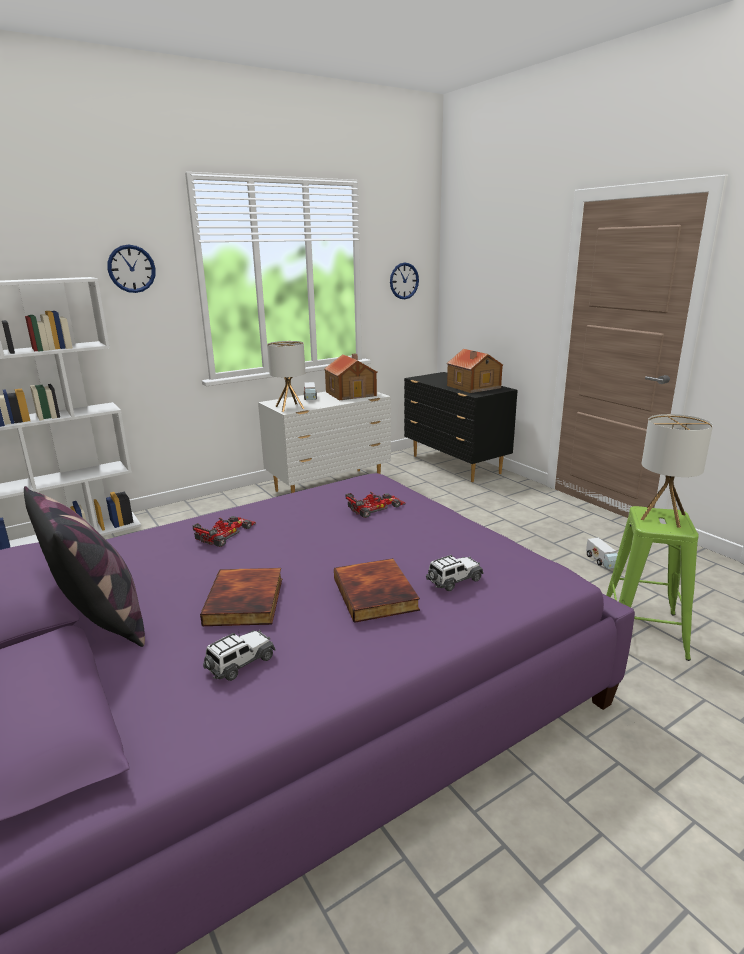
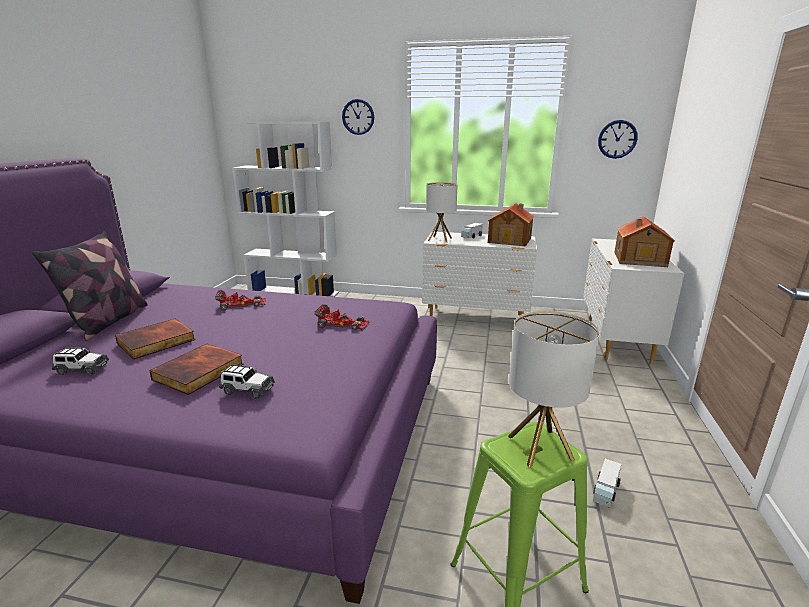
camera: 45 degrees right, 0 degrees up
(455, 465) = (616, 339): black dresser -> white dresser

